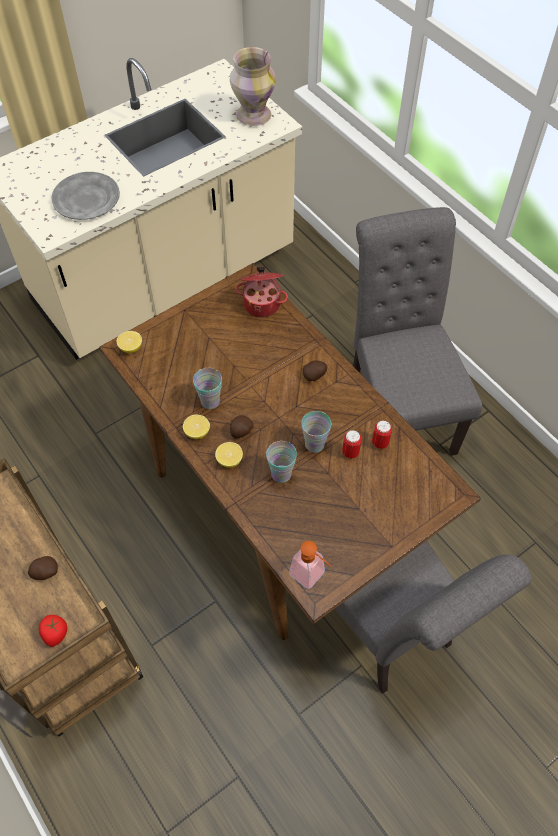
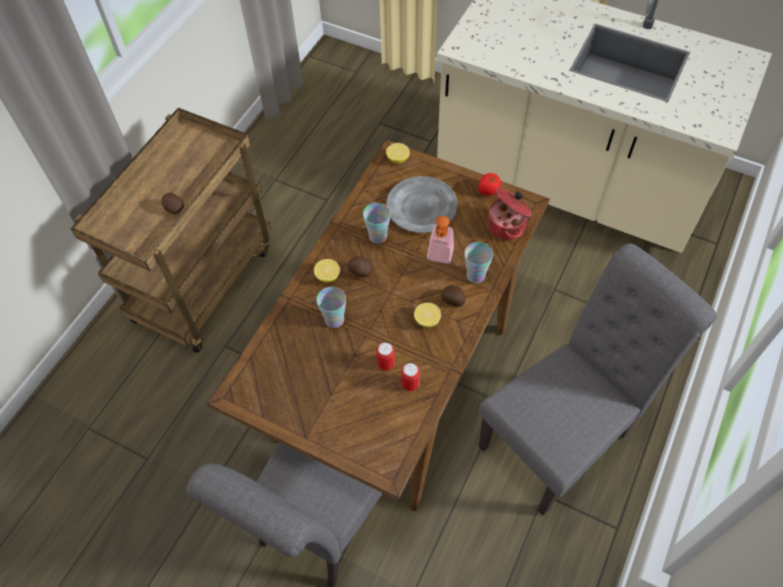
camera: 65 degrees right, 0 degrees up
(55, 634) = (129, 239): tomato -> tomato (488, 190)
(86, 199) = (512, 48): grey plate -> grey plate (421, 207)
(197, 432) = (342, 241): lemon -> lemon (427, 320)
(252, 115) = (714, 108): vase -> none
(311, 576) = (246, 384): soap dispenser -> soap dispenser (439, 258)
(314, 444) = (378, 332): cup -> cup (475, 275)

